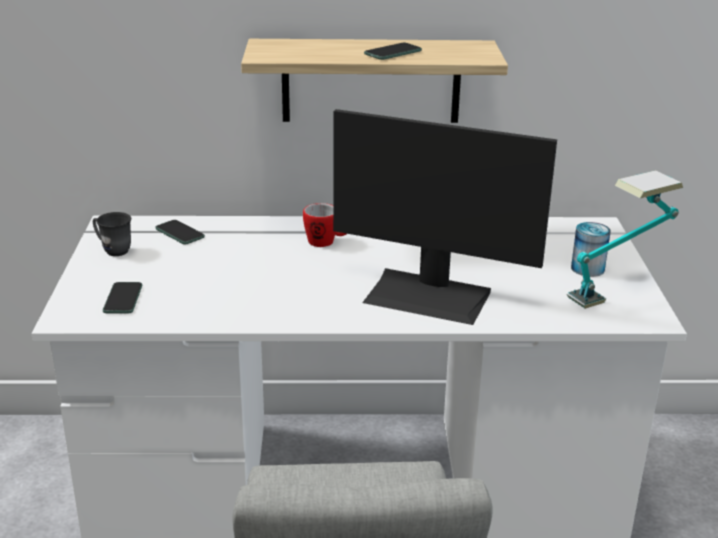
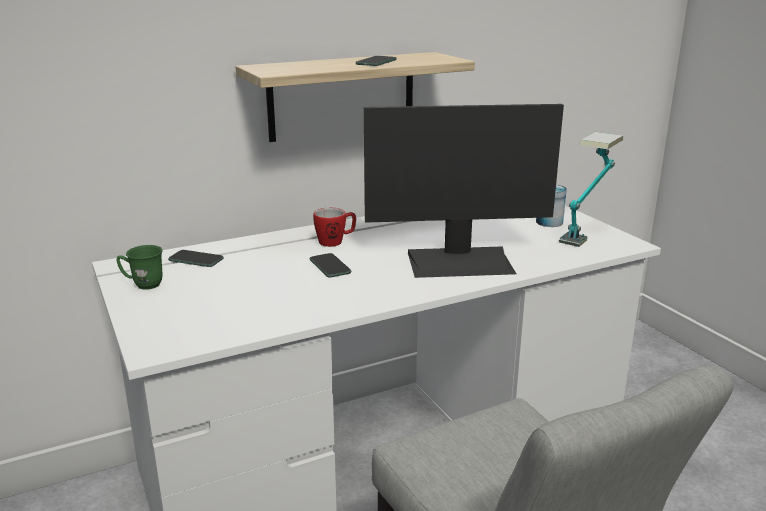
camera: 25 degrees left, 5 degrees down
(112, 250) = (142, 284): grey mug -> green mug
(123, 299) = (196, 321): phone -> phone (330, 266)

